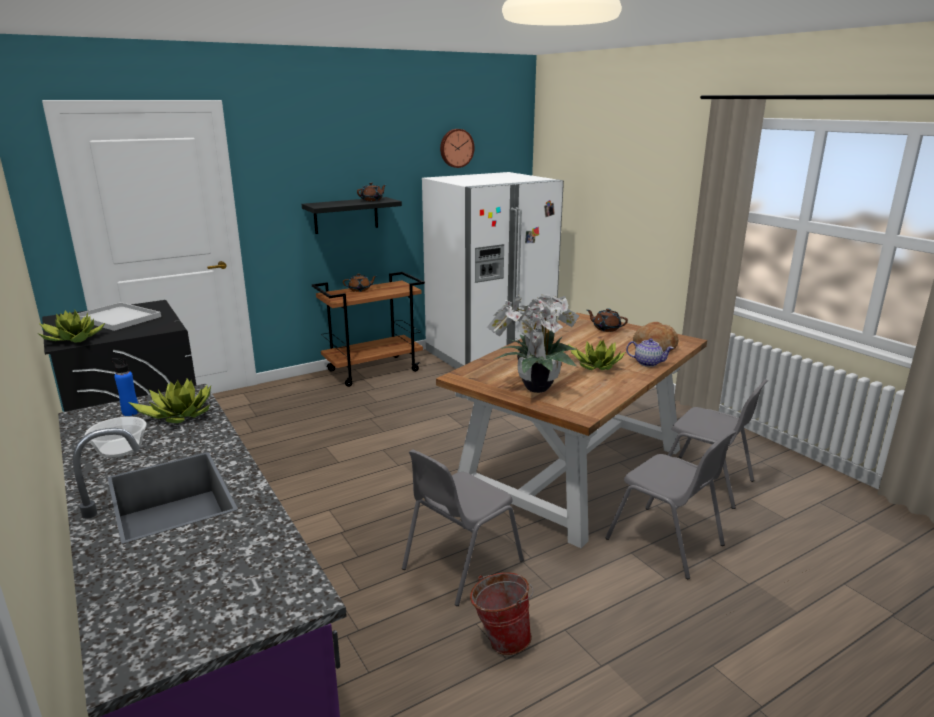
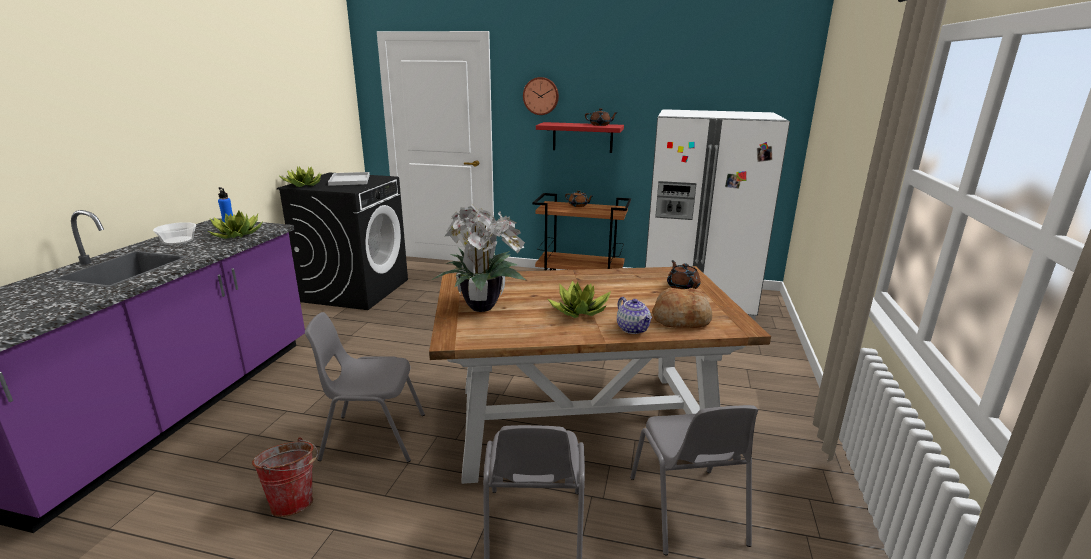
camera: 45 degrees right, 0 degrees up
(346, 215) = (582, 137): black shelf -> red shelf
(456, 148) = (709, 82): wall clock -> wall clock (541, 96)

